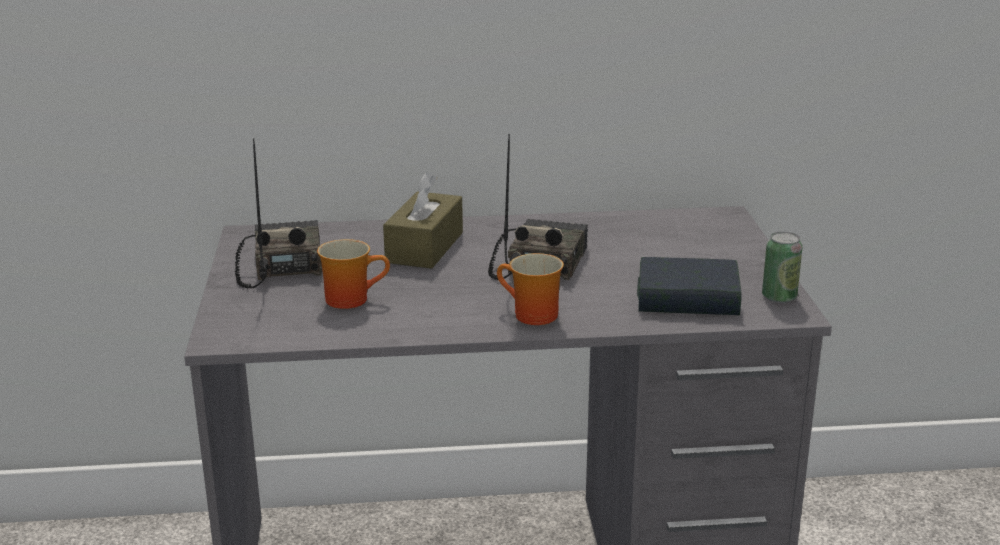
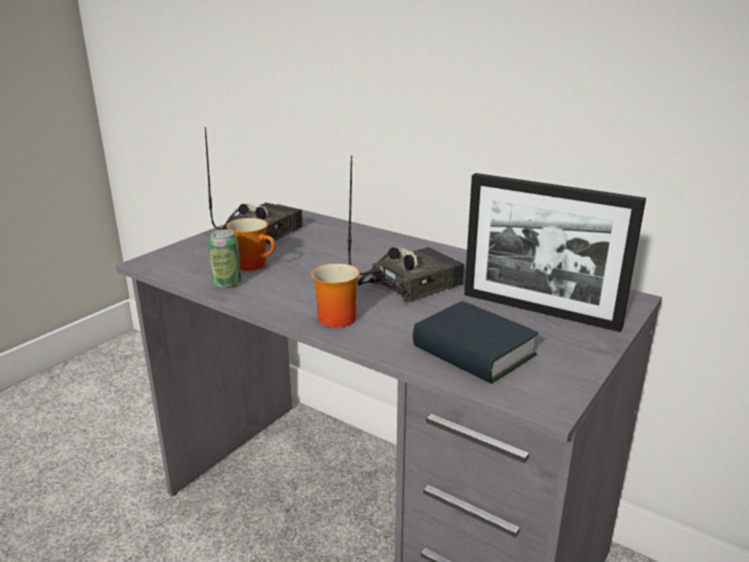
camera: 40 degrees right, 0 degrees up
(424, 247) = (357, 249): brown tissue box -> none
(680, 248) = (539, 310): none -> picture frame
(779, 297) = (559, 384): can -> can (227, 283)

